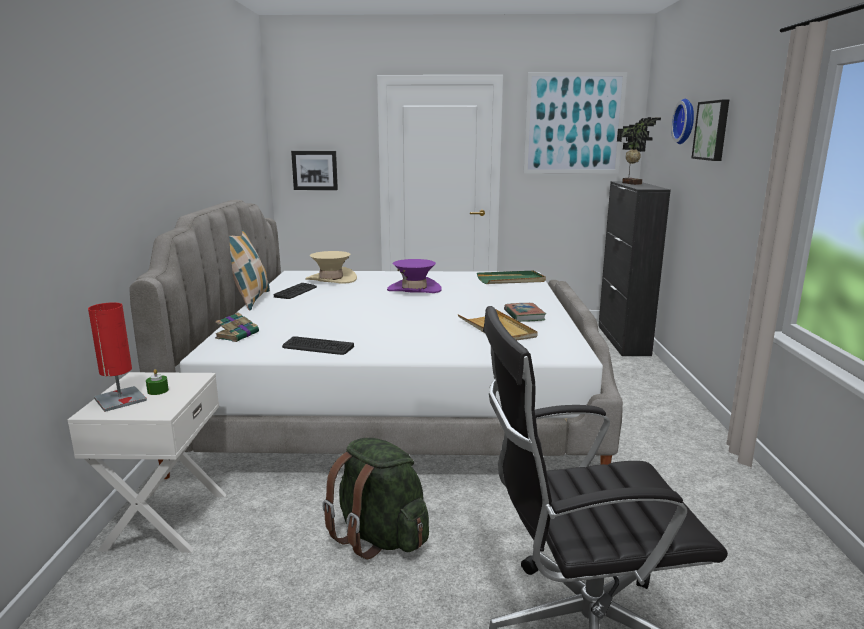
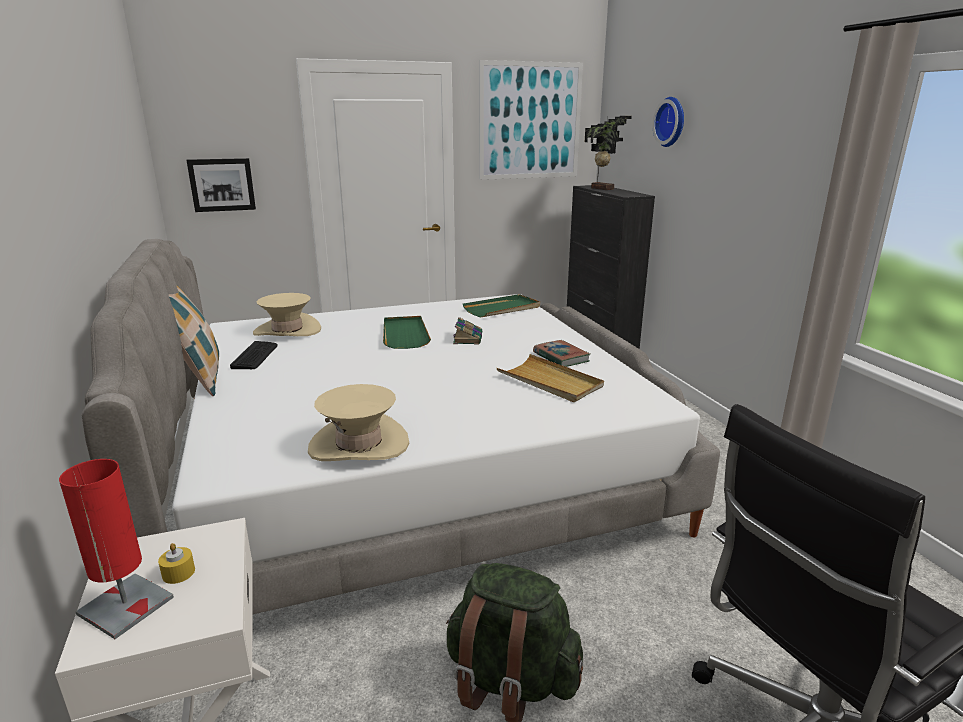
camera: 20 degrees left, 5 degrees up
(158, 391) = (178, 573): green candle -> yellow candle
(238, 335) = (229, 442): book -> book (468, 338)
(317, 347) = (359, 445): keyboard -> beige hat
(414, 289) = (405, 334): purple hat -> green tray
(712, 130) = (716, 134): picture -> none

